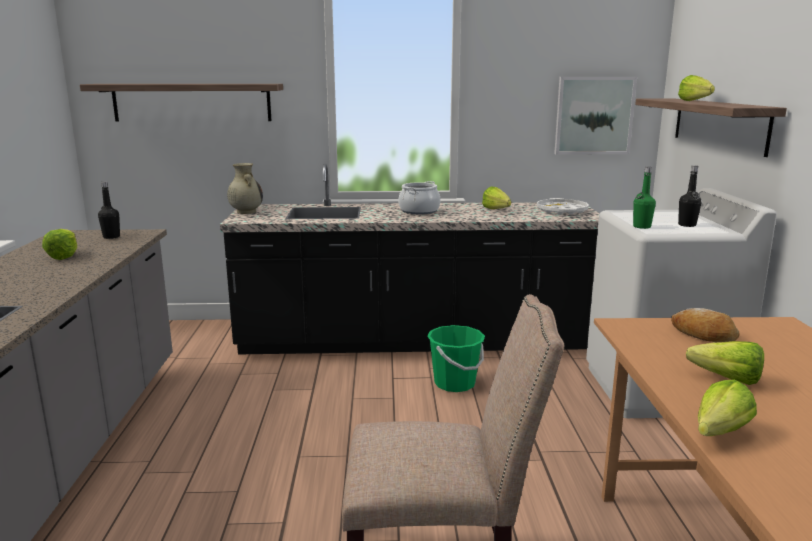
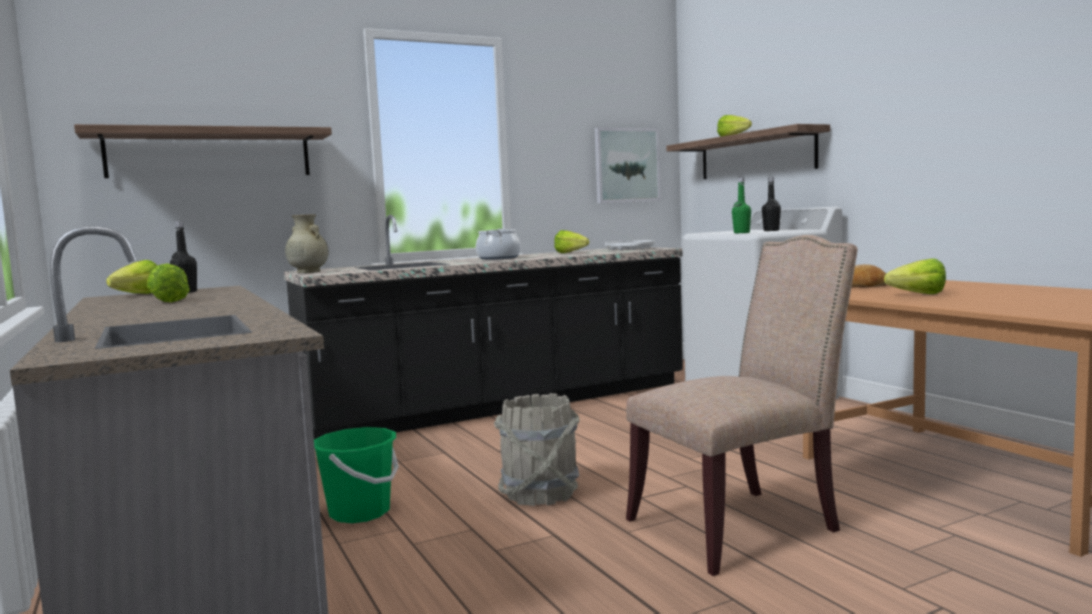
camera: 25 degrees left, 10 degrees down
(326, 466) = (540, 494): none -> grey bucket
(455, 383) = (585, 423): green bucket -> green bucket (360, 512)
(714, 435) = (963, 307): lettuce -> lettuce (133, 295)

